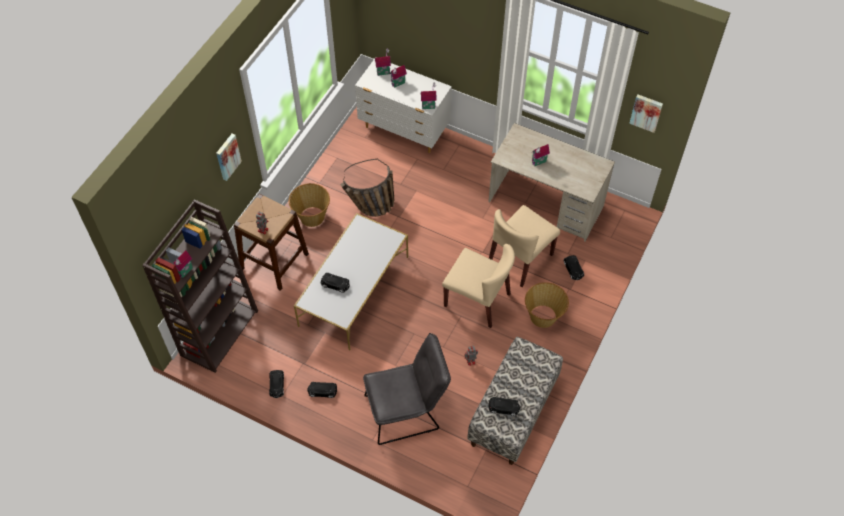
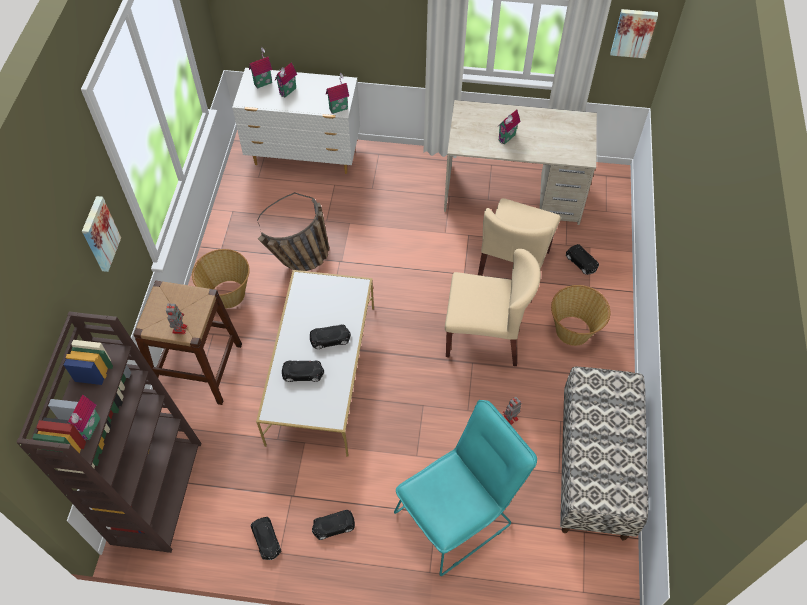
camera: 20 degrees left, 0 degrees up
(407, 411) = (459, 514): grey chair -> turquoise chair
(504, 408) = (604, 469): black toy car -> black toy car (330, 339)

